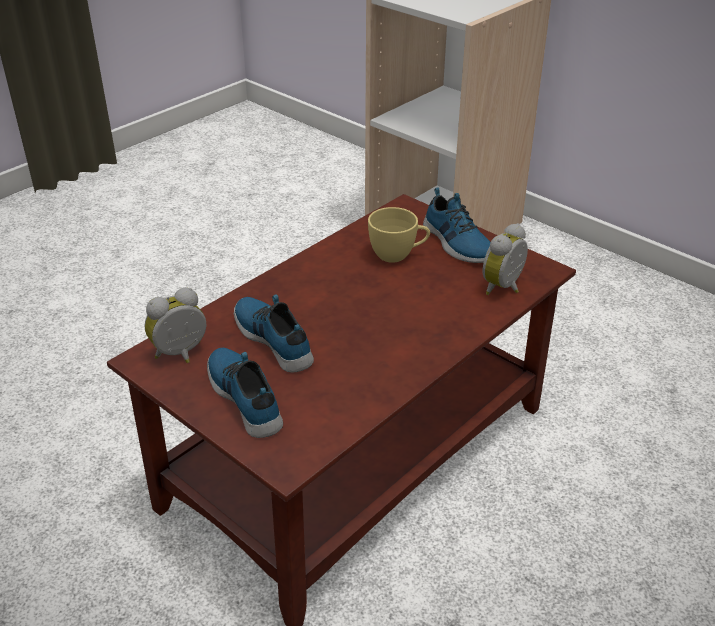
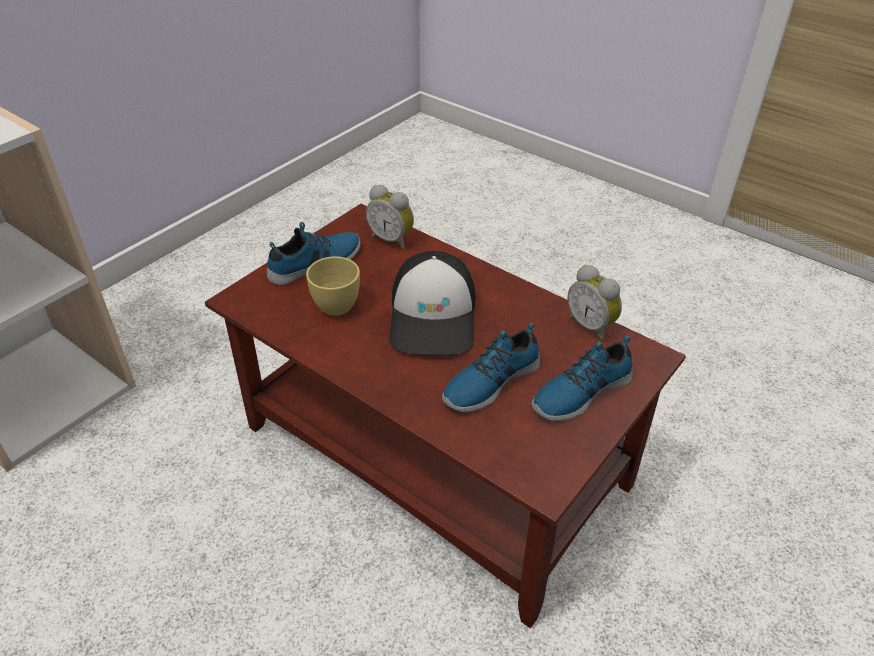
camera: 95 degrees left, 5 degrees up
(181, 355) = (531, 452): alarm clock -> alarm clock (591, 326)
(371, 310) = (434, 317): none -> cap

